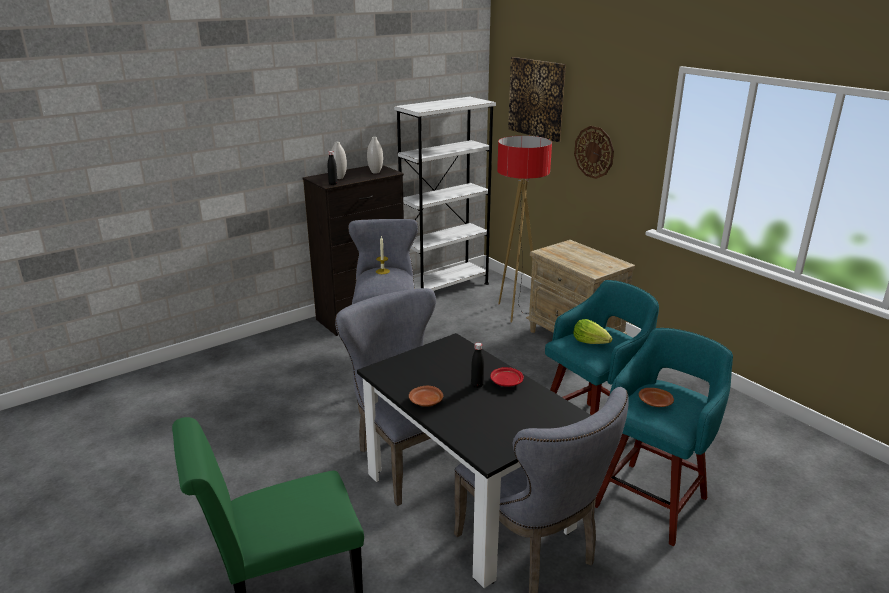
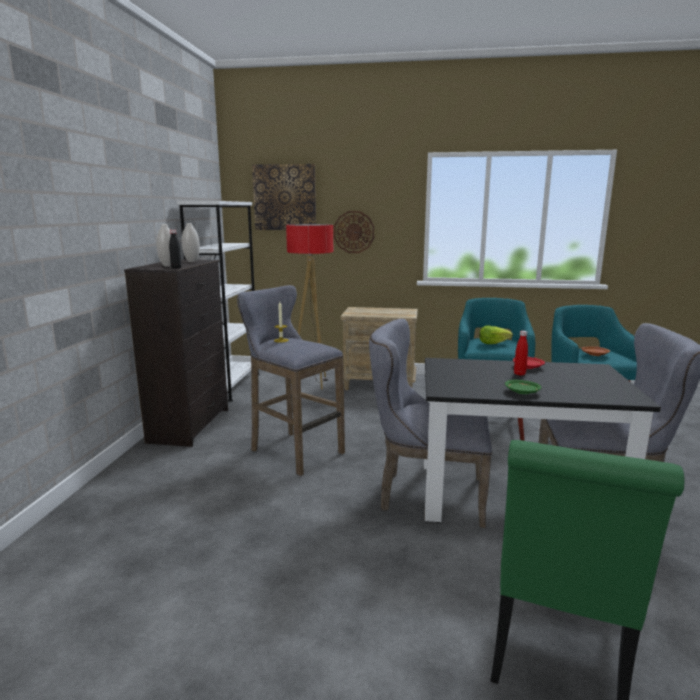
camera: 45 degrees left, 10 degrees down
(426, 401) = (522, 392): brown plate -> green plate
(477, 385) = (519, 374): black bottle -> red bottle

